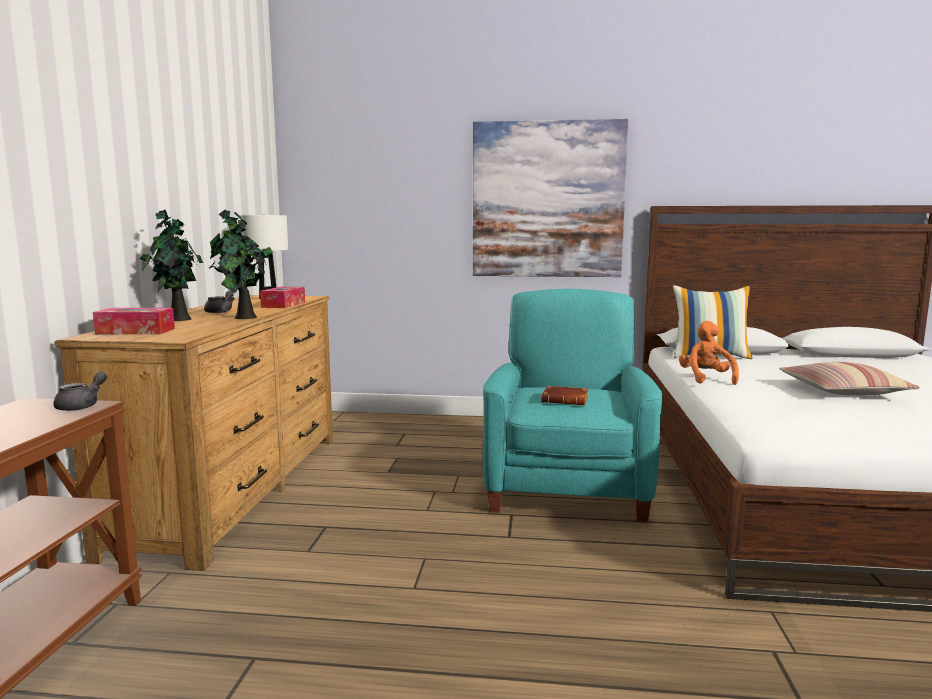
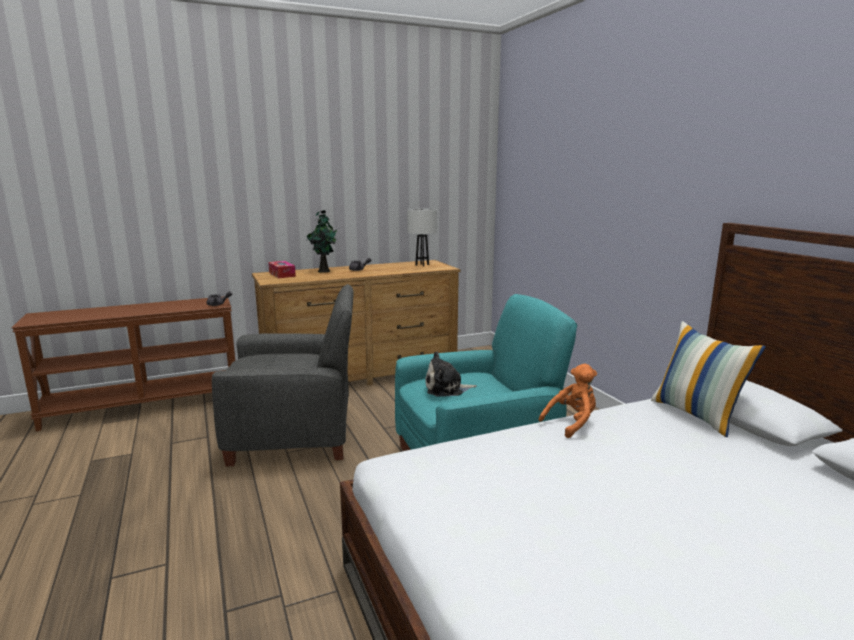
camera: 60 degrees right, 5 degrees up
(244, 318) = (342, 276): potted plant -> none
(283, 305) = (402, 271): tissue box -> none
(366, 572) = (294, 435): none -> grey armchair
(547, 200) = (641, 206): picture -> none
(566, 400) = (446, 389): brown book -> plush toy
(843, 391) = (624, 496): pillow -> none

